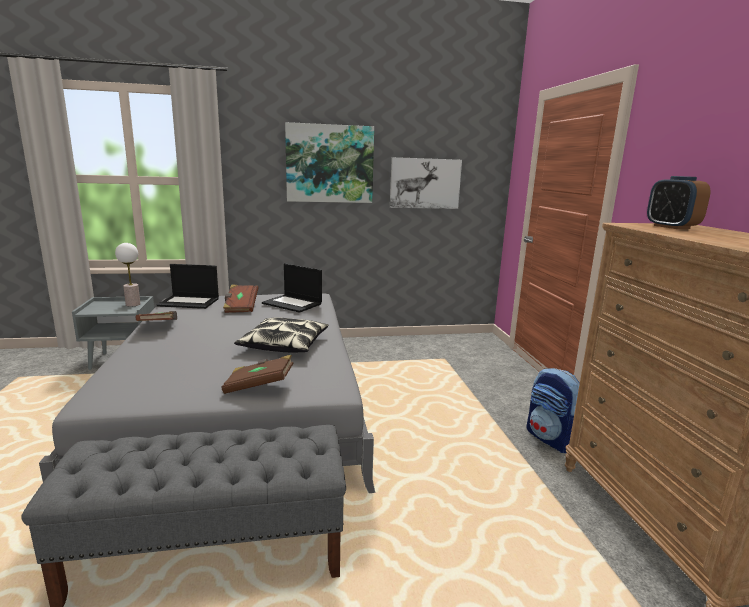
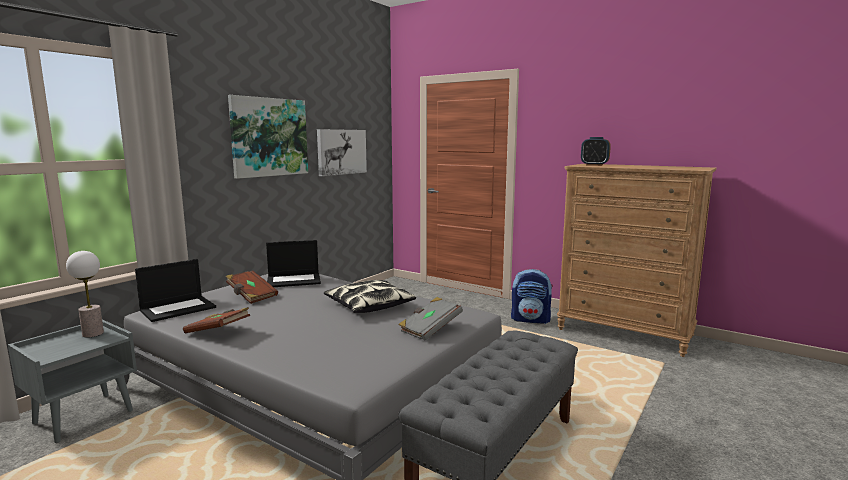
camera: 45 degrees left, 5 degrees down
(259, 386) = (430, 329): brown book -> grey book

